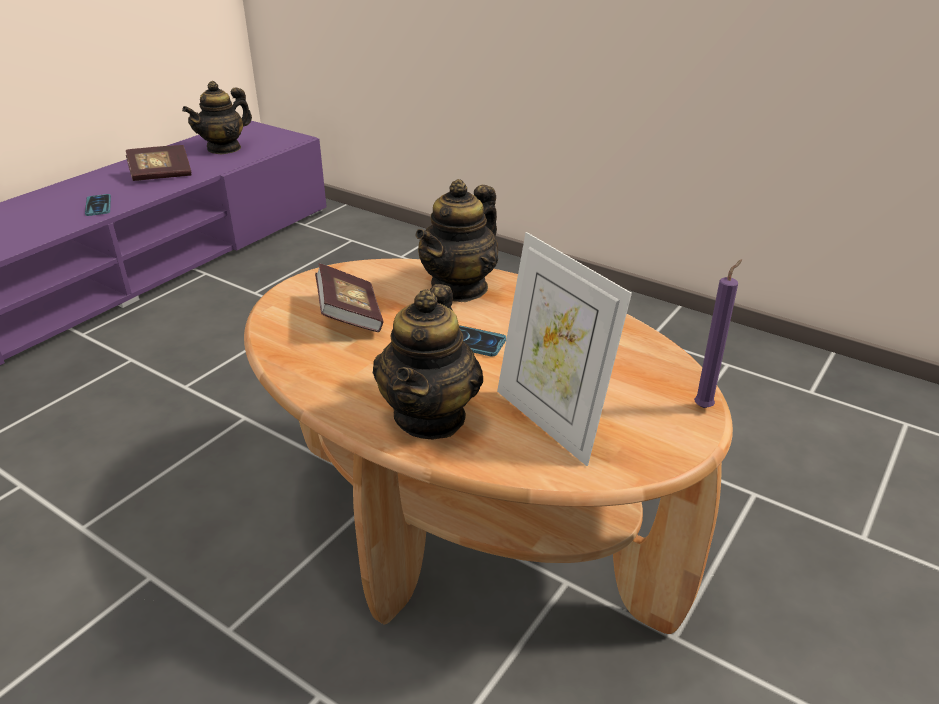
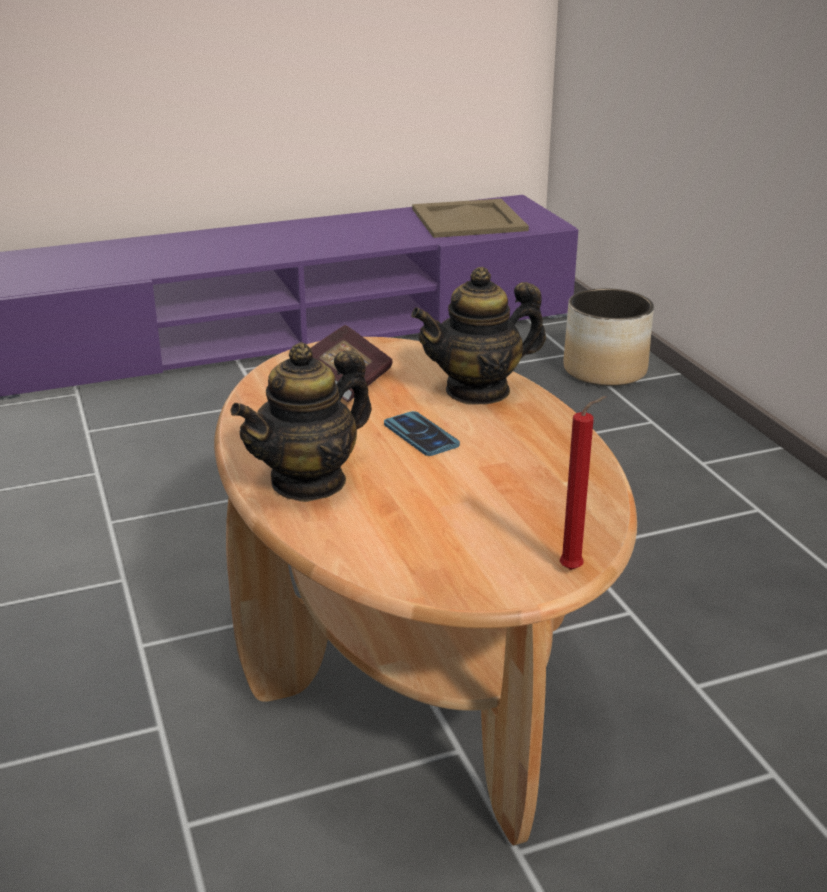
camera: 35 degrees right, 5 degrees down
(98, 206) = (302, 248): phone -> none
(161, 175) = (384, 232): book -> none
(224, 148) = (469, 220): teapot -> beige tray
(389, 246) = (606, 371): none -> planter
(551, 421) = (406, 523): picture frame -> none
(705, 406) = (574, 569): purple candle -> red candle

